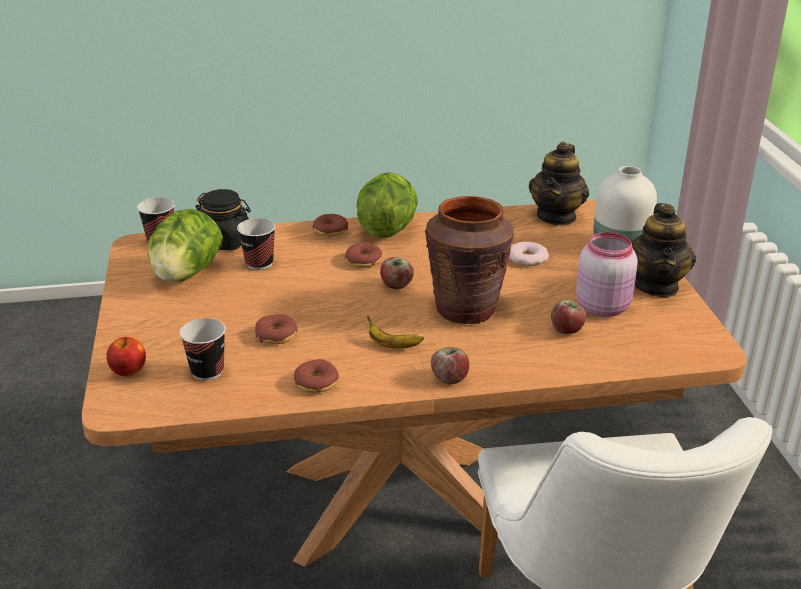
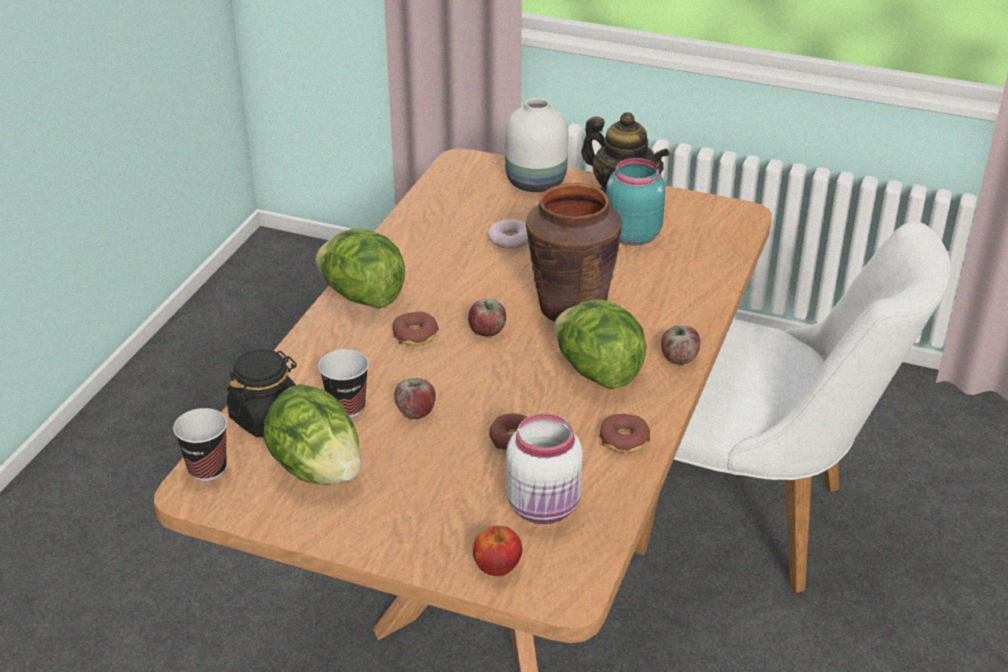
camera: 60 degrees left, 5 degrees up
(207, 371) = (545, 507): cup -> white jar
(330, 230) = (323, 334): donut -> none
(392, 345) = (597, 372): banana -> lettuce
(557, 216) = (447, 191): teapot -> none
(567, 330) = (653, 268): apple -> apple (416, 412)
(603, 306) = (631, 235): pink jar -> turquoise jar

